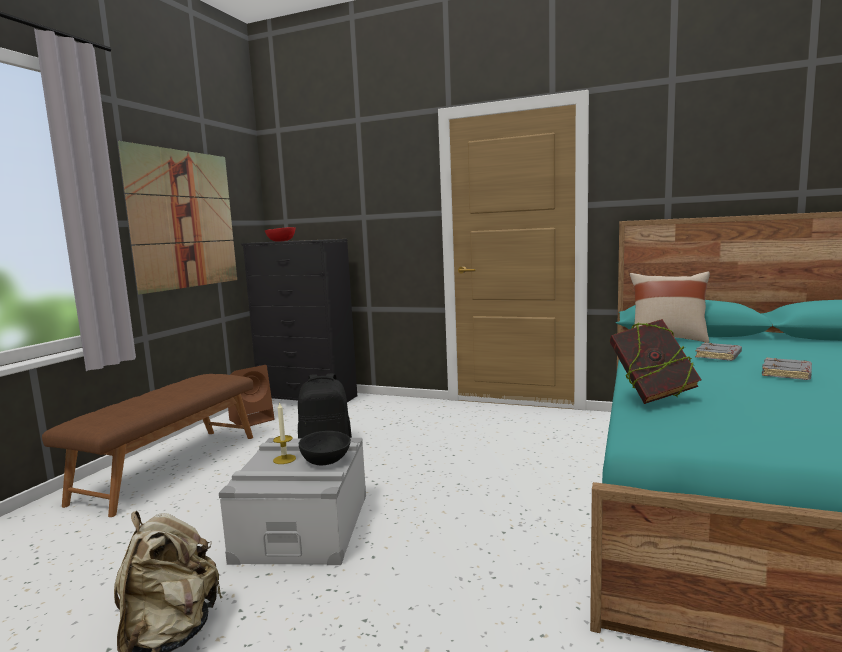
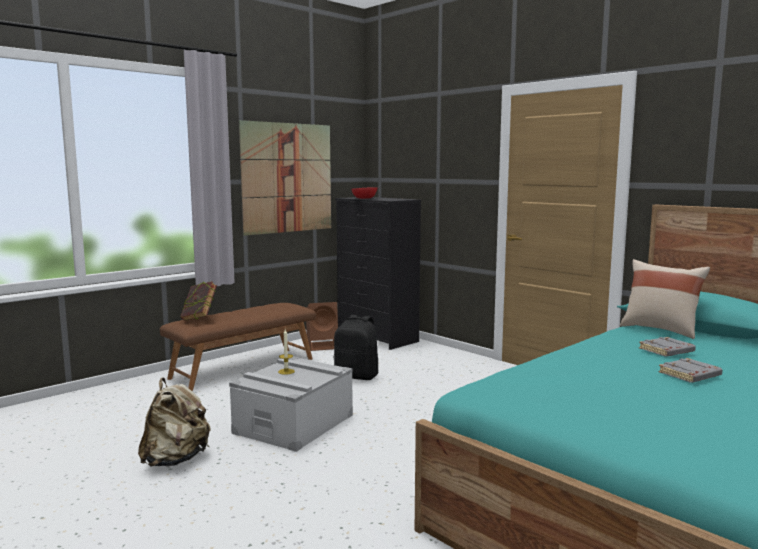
camera: 25 degrees right, 0 degrees up
(325, 460) = (310, 377): black bowl -> none
(652, 396) = (520, 368): book -> book (199, 319)

